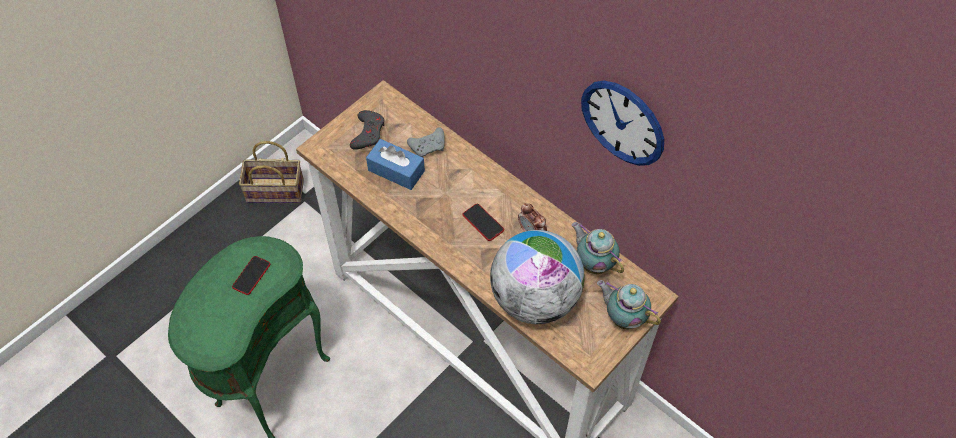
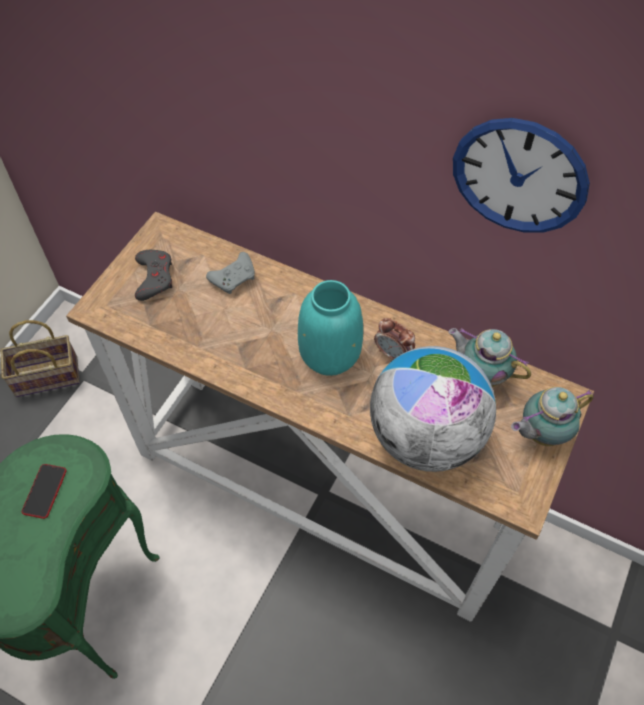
camera: 15 degrees left, 0 degrees up
(396, 170) = (202, 315): blue tissue box -> none
(483, 222) = (330, 355): phone -> turquoise vase
(623, 317) = (540, 433): teapot -> teapot turned 45 degrees counterclockwise

